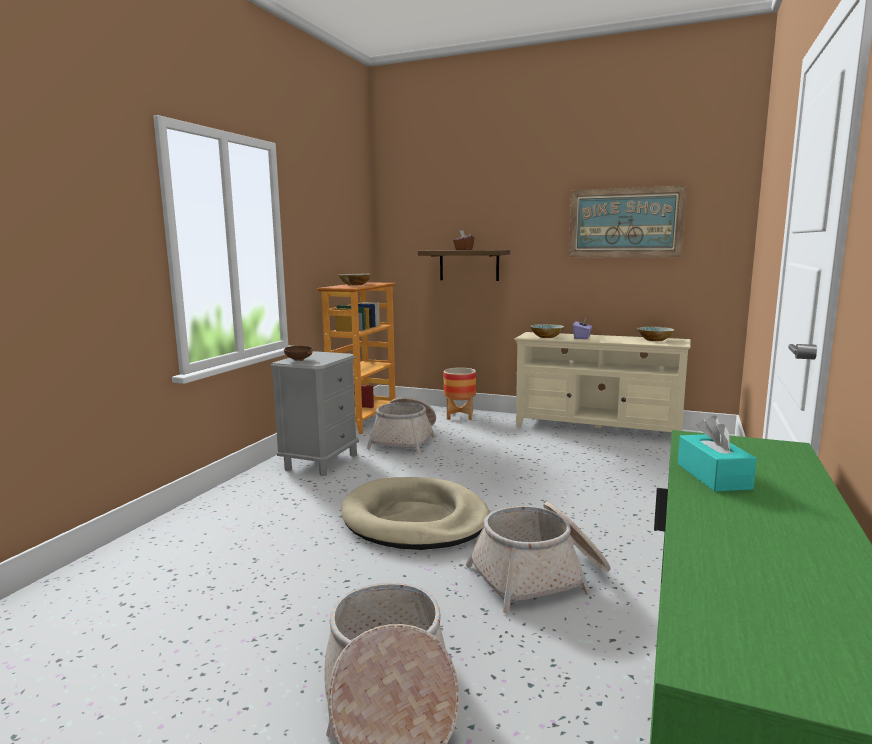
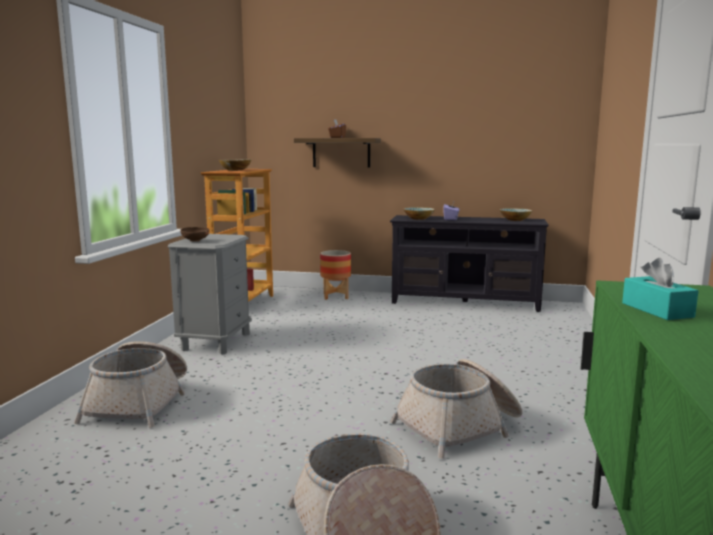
camera: 10 degrees left, 0 degrees up
(405, 440) = (291, 319): basket -> basket (140, 402)
(415, 519) = (328, 387): beige dog bed -> none
(597, 428) = (465, 302): beige tv stand -> black tv stand
(625, 223) = (486, 114): picture -> none

